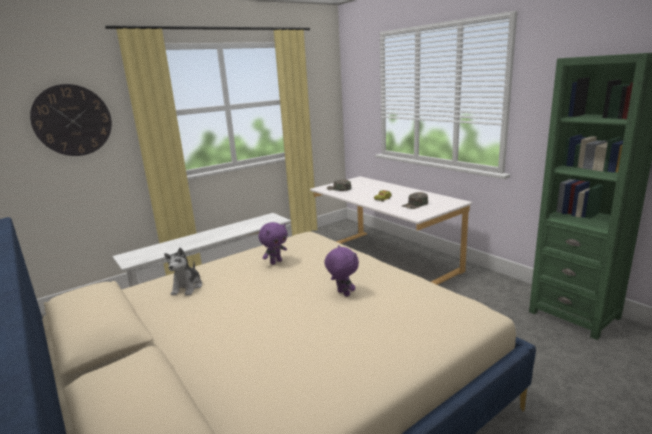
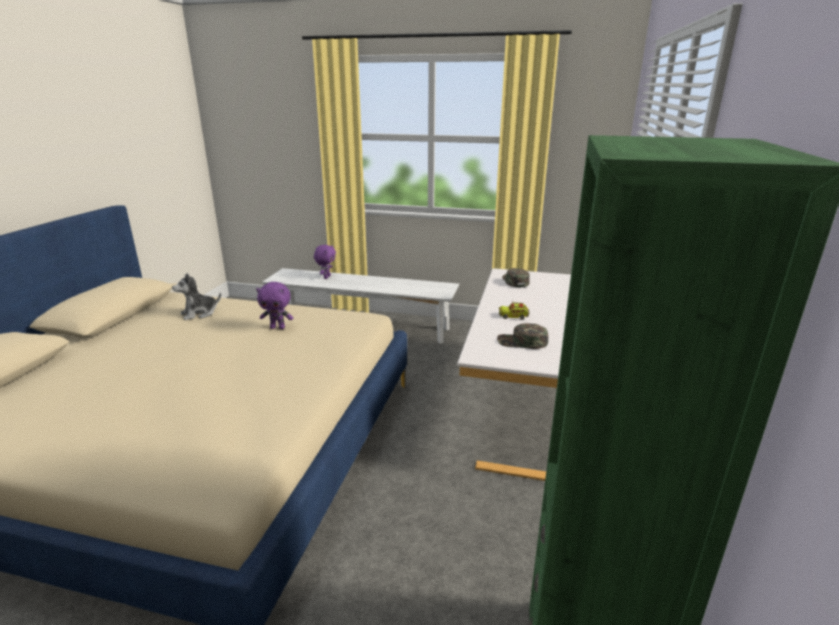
camera: 50 degrees right, 5 degrees up
(72, 120) = (275, 131): wall clock -> none
(342, 294) = (226, 386): purple plush toy -> purple plush toy (326, 277)

